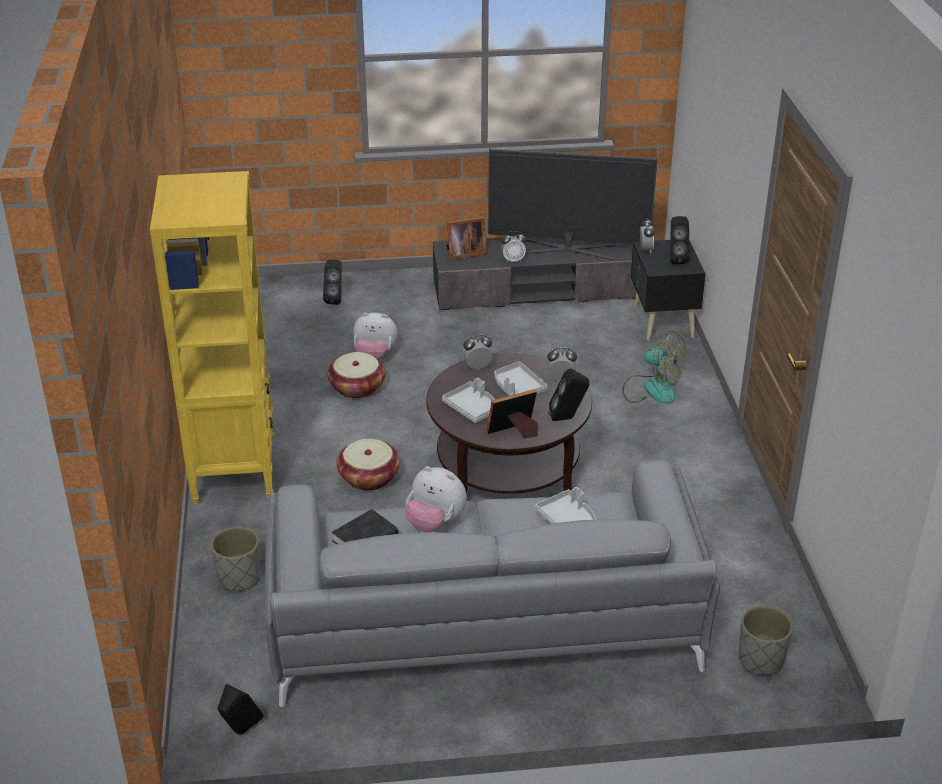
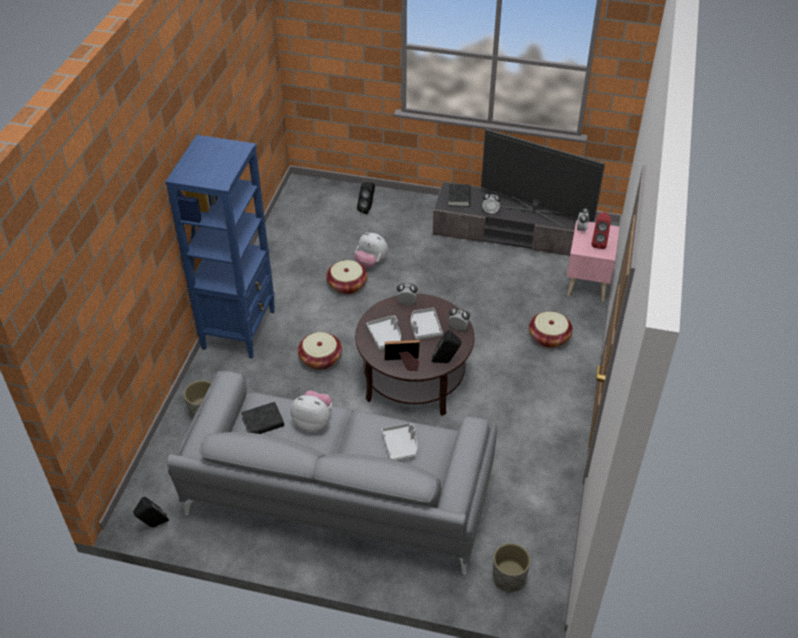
camera: 20 degrees right, 10 degrees up
(234, 469) = (239, 329): yellow bookcase -> blue bookcase
(435, 523) = (313, 422): plush toy -> plush toy turned 150 degrees clockwise
(464, 253) = (459, 197): picture frame -> black book
(651, 389) = (549, 337): fan -> basket
(662, 323) = (586, 283): black nightstand -> pink nightstand
(675, 259) = (599, 243): black speaker -> red speaker

